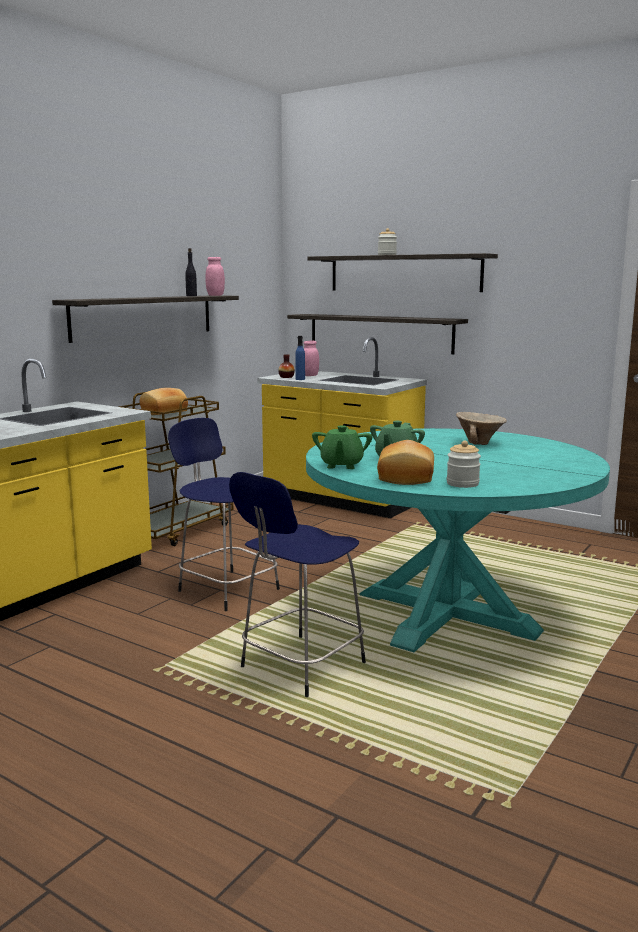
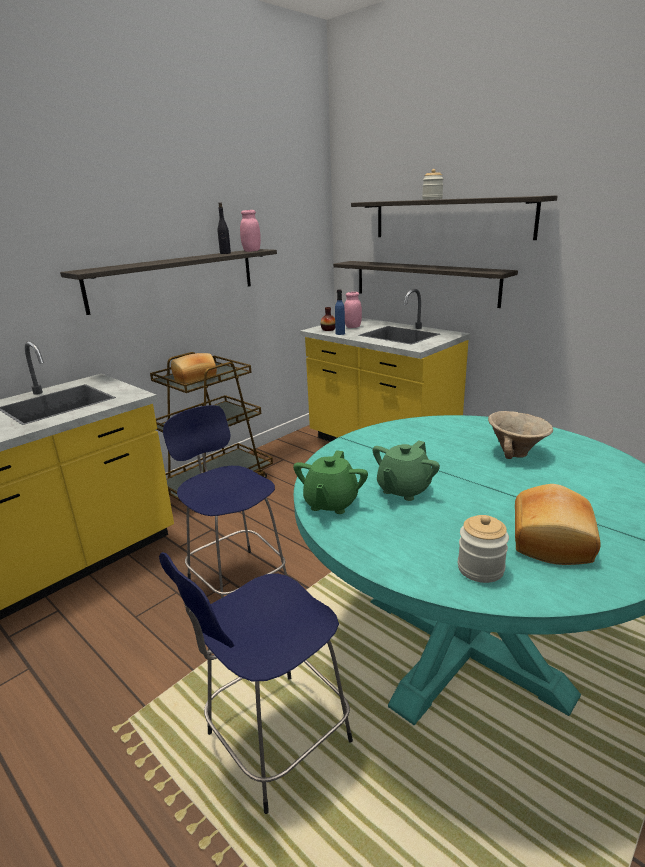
camera: 10 degrees right, 10 degrees up
(407, 477) = (406, 542): bread -> bread (554, 540)

